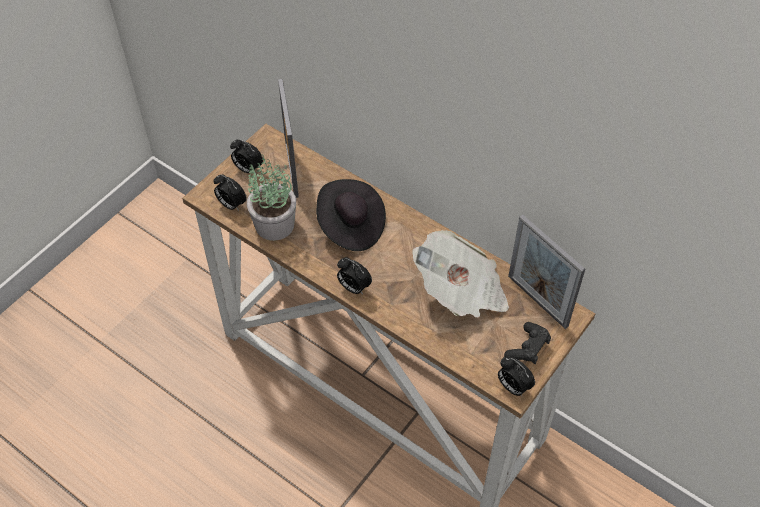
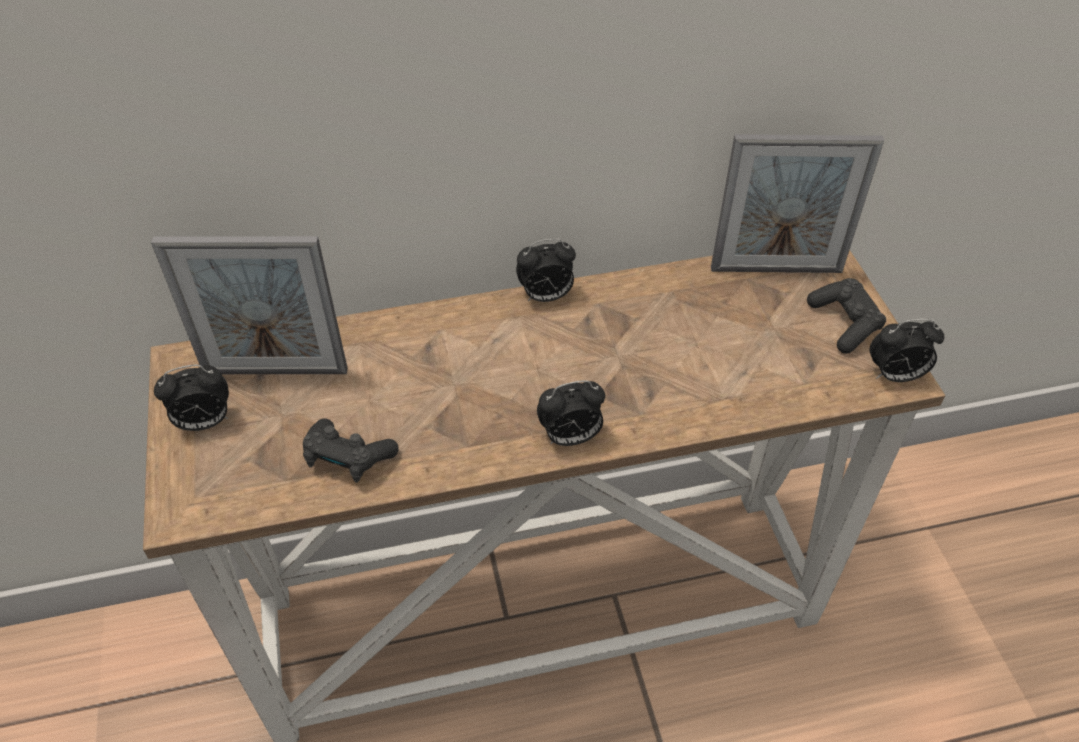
camera: 50 degrees left, 5 degrees down
(231, 204) = (244, 489): alarm clock -> alarm clock (545, 296)
(273, 224) = (348, 459): potted plant -> black game controller
(292, 169) = (275, 371): picture frame -> picture frame turned 150 degrees clockwise
(350, 226) = (457, 371): black hat -> none
(461, 291) = (692, 329): newspaper -> none

